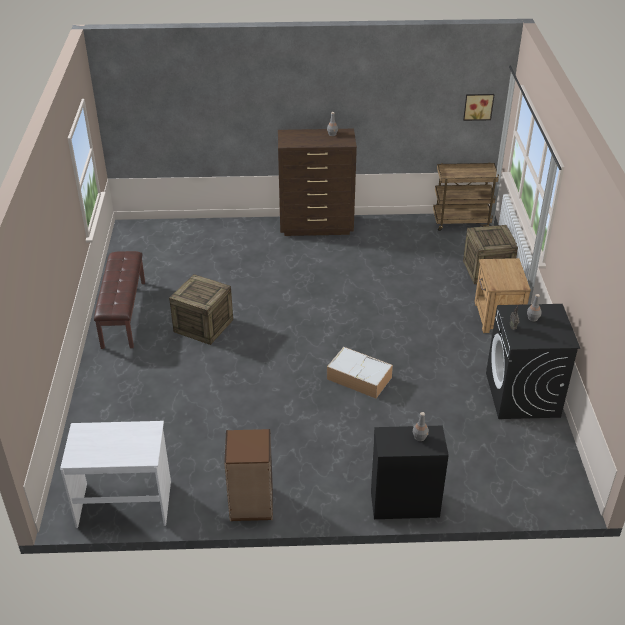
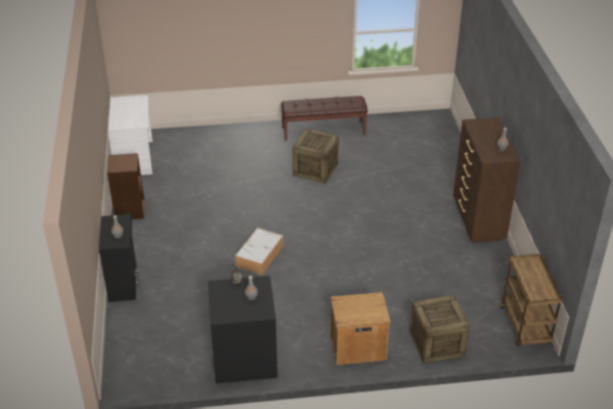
camera: 85 degrees right, 0 degrees up
(478, 106) = (569, 227): picture -> none

